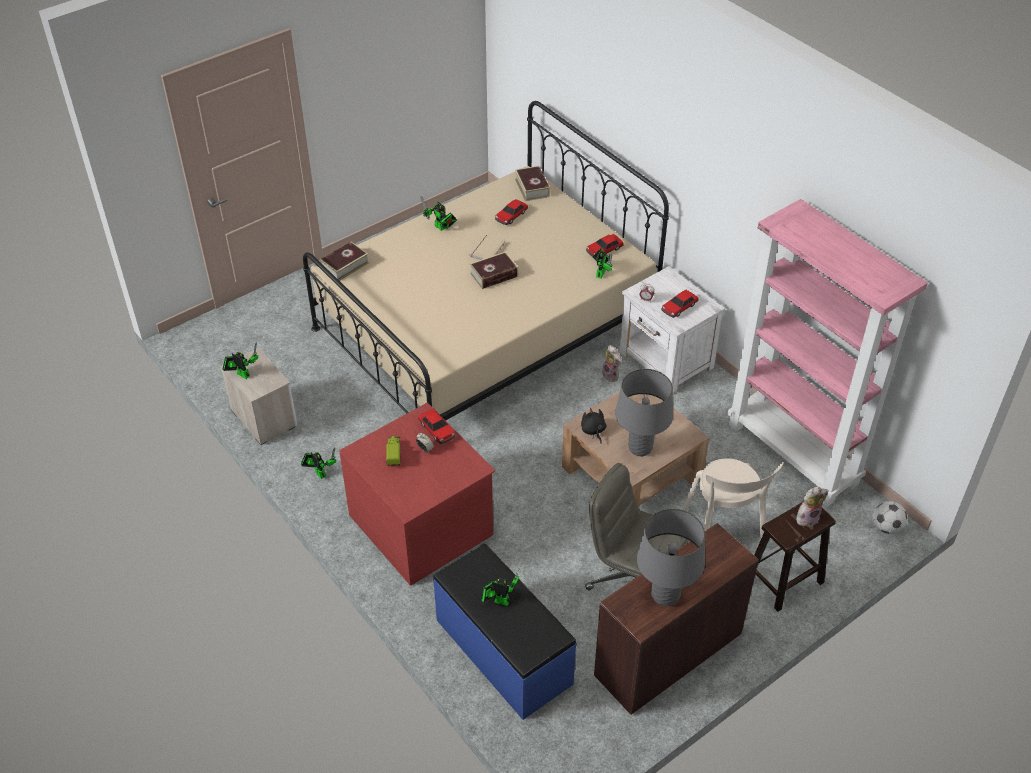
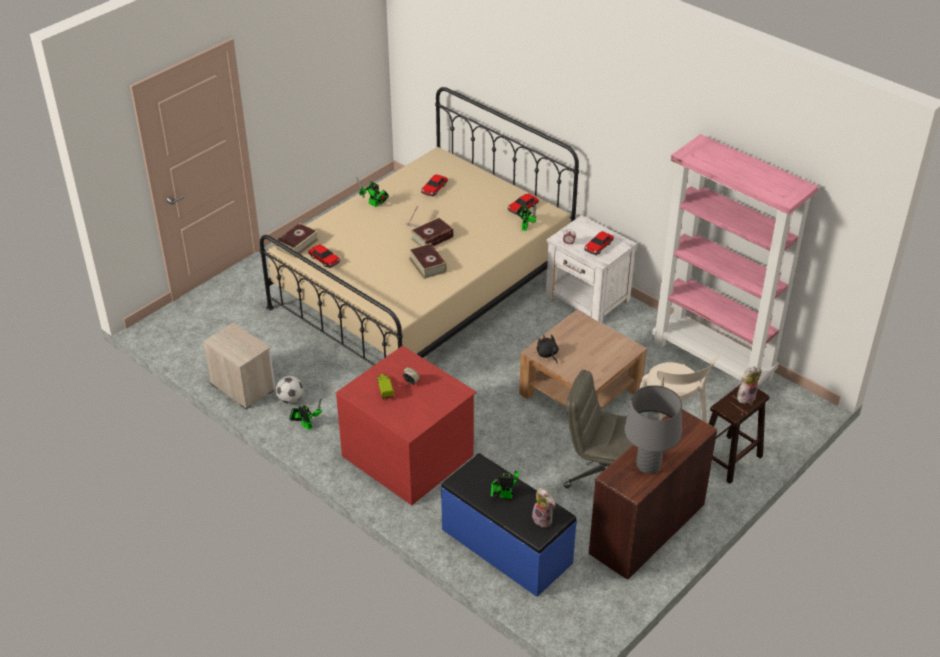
camera: 10 degrees left, 5 degrees down
(242, 374) = (224, 345): toy robot -> none
(437, 430) = (417, 366): toy car -> toy car (324, 259)
(532, 188) = (446, 164): book -> book (427, 265)
(612, 375) = (544, 316): plush toy -> plush toy (544, 519)
(640, 448) = (591, 363): grey table lamp -> none
(886, 527) = (803, 407): football -> football (290, 399)

